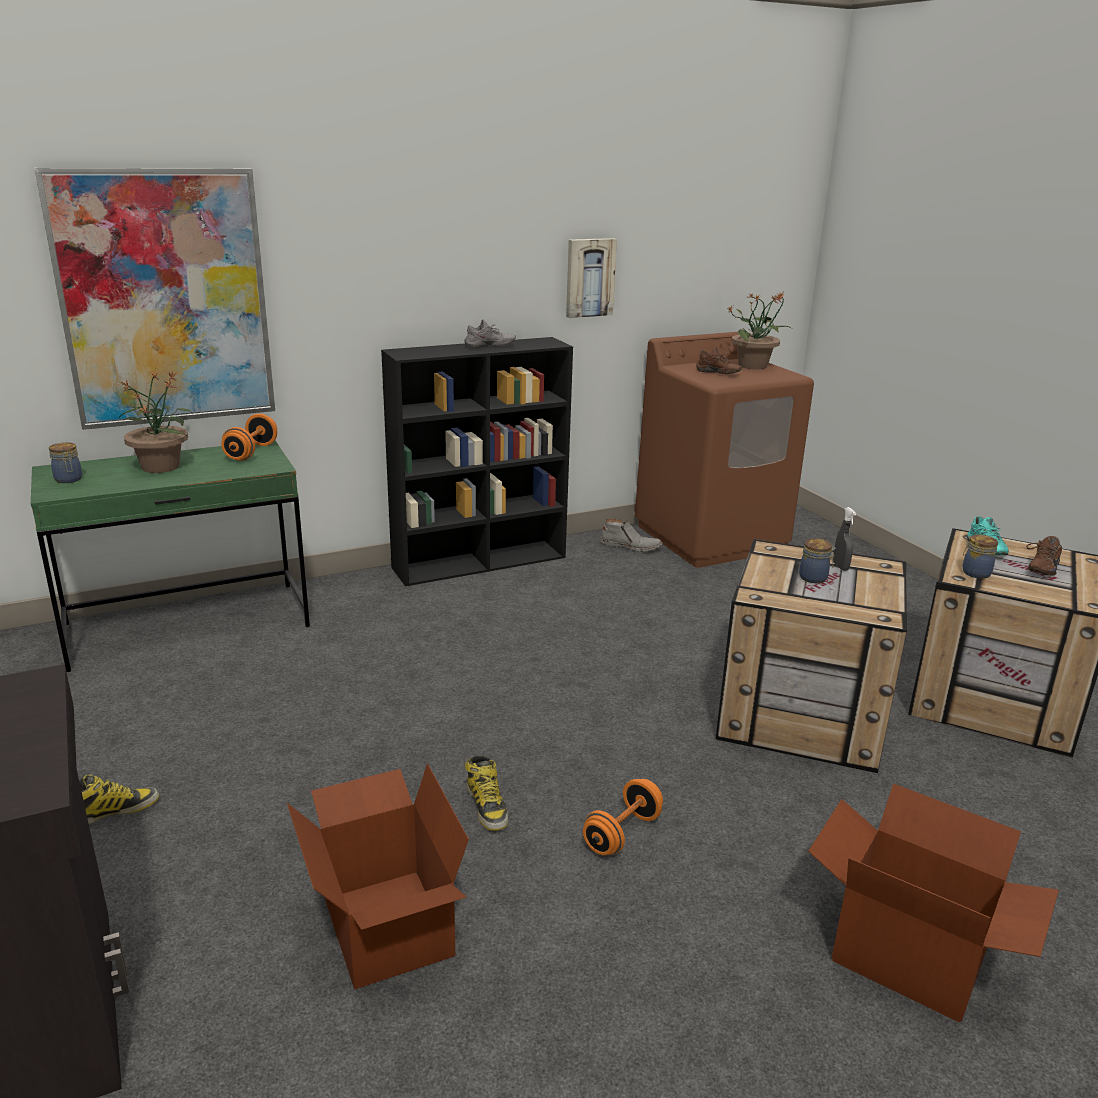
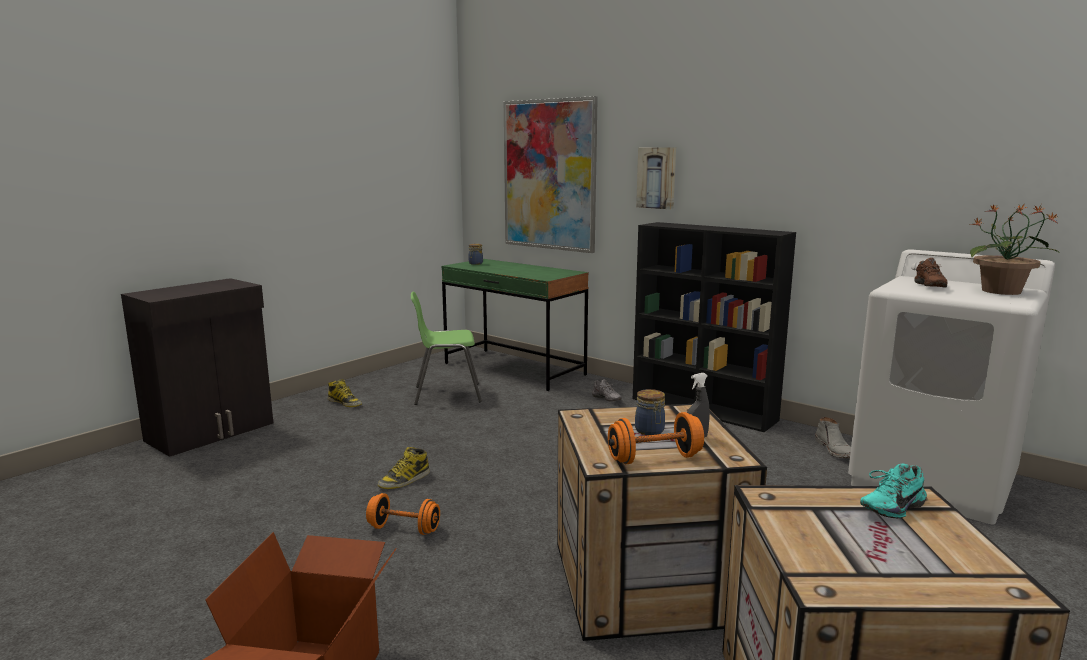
camera: 65 degrees right, 10 degrees down
(161, 466) = (514, 268): potted plant -> none
(213, 703) = (447, 394): none -> green chair
(251, 452) = (560, 272): orange dumbbell -> orange dumbbell (654, 458)
(385, 928) = (282, 480): cardboard box -> none
(490, 347) = (720, 228): grey shoe -> grey shoe (605, 399)
(589, 277) = (843, 182): picture -> picture (657, 178)
(711, 537) = (933, 480): brown washing machine -> white washing machine
(975, 573) = (799, 504): jar -> none
(1040, 568) = (895, 547): brown shoe -> none

